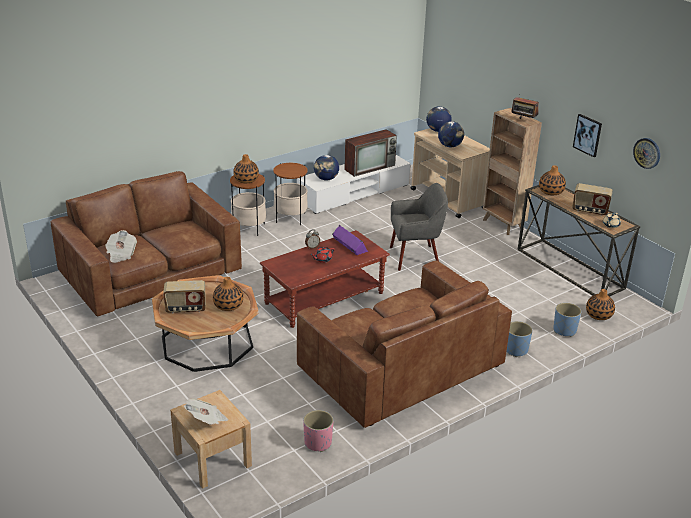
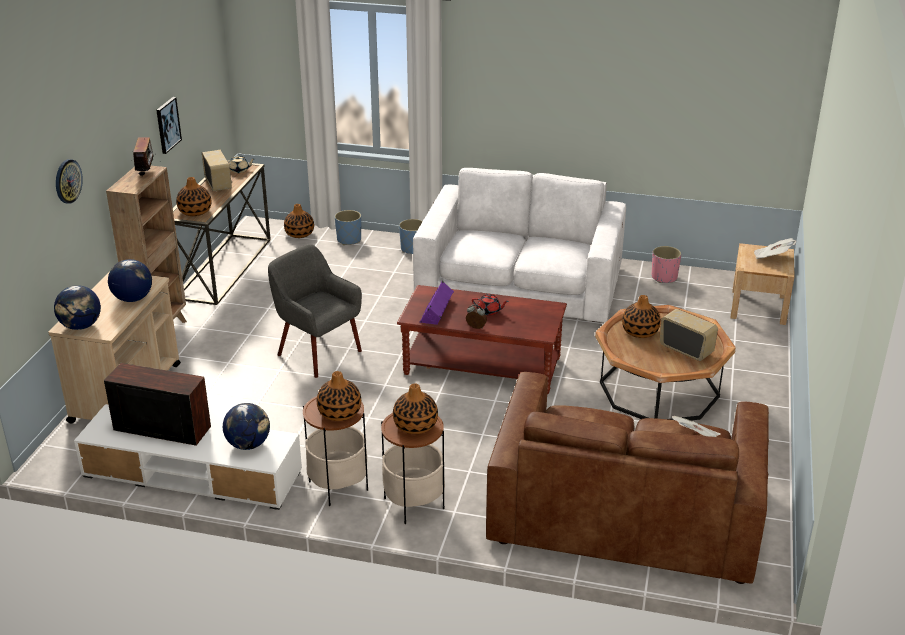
camera: 130 degrees left, 0 degrees up
(285, 169) = (339, 412): none -> vase
(401, 367) = (521, 284): brown sofa -> white sofa
(647, 153) = (204, 83): wall clock -> wall clock (67, 181)

